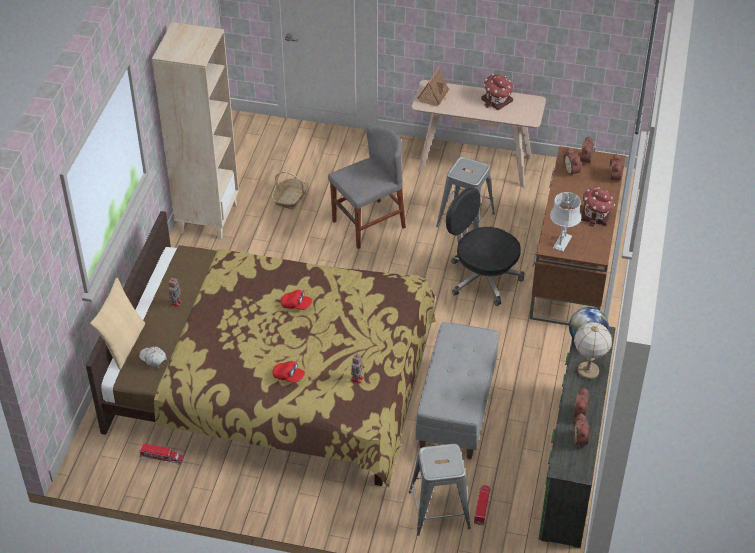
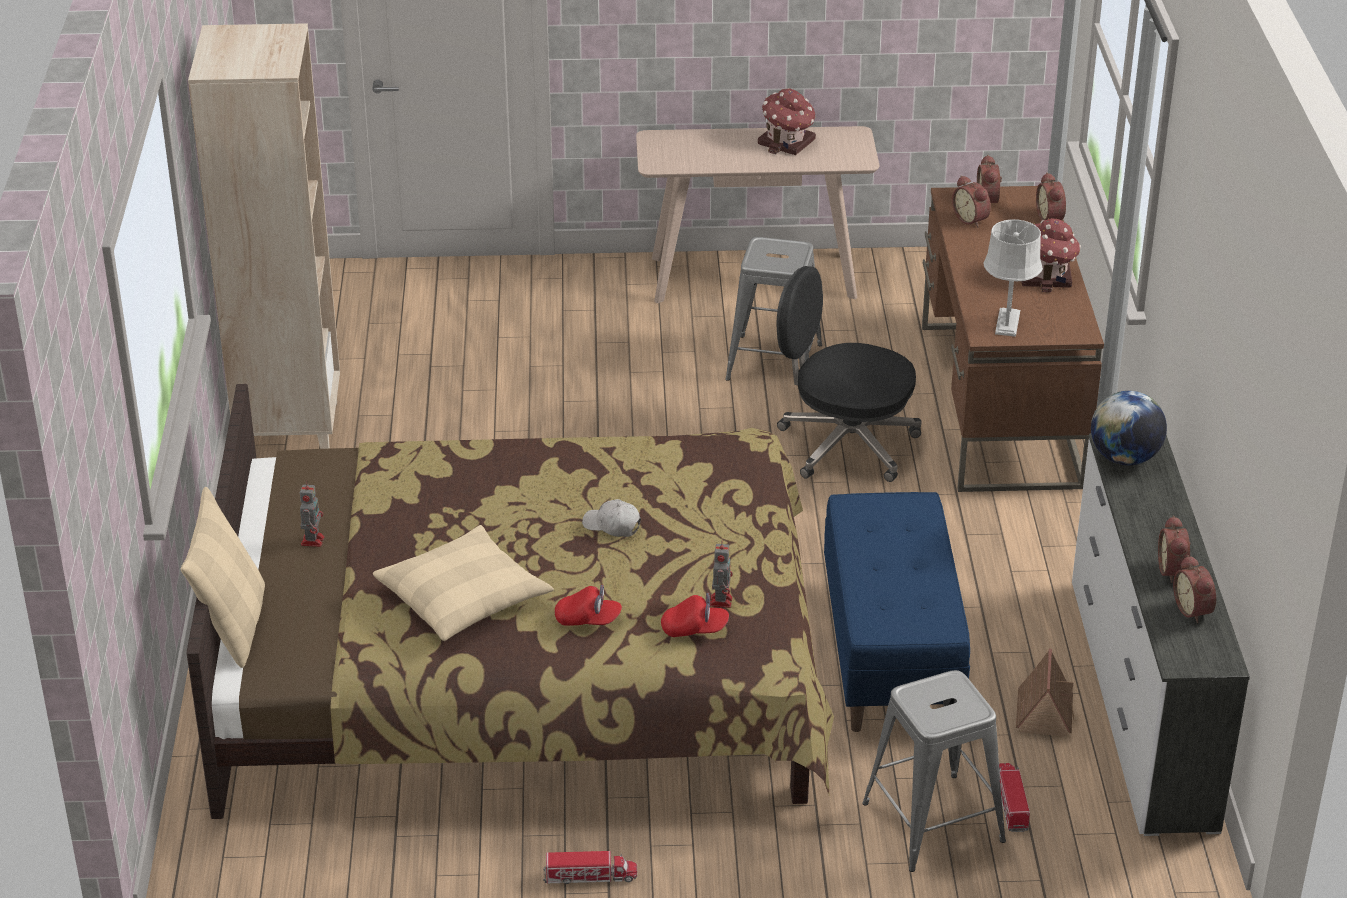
camera: 15 degrees left, 10 degrees down
(153, 359) = (306, 637): white cap -> white cap (612, 525)
(162, 457) = (353, 837): toy truck -> toy truck (590, 876)
(234, 351) = (463, 597): none -> beige pillow
(290, 198) = (435, 377): basket -> none
(296, 305) = (552, 505): red cap -> red cap (694, 629)
(368, 224) = (600, 395): grey chair -> none
(433, 95) = (670, 150): toy house -> toy house (1044, 712)
(455, 408) = (889, 652): grey bench -> blue bench
(571, 463) = (1140, 702): green dresser -> white dresser
(588, 371) = (1151, 504): table lamp -> none

